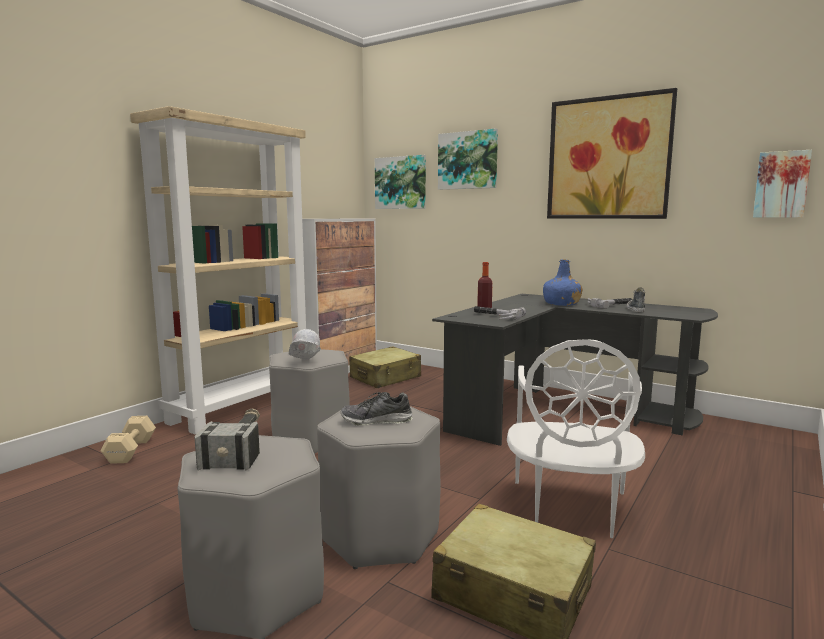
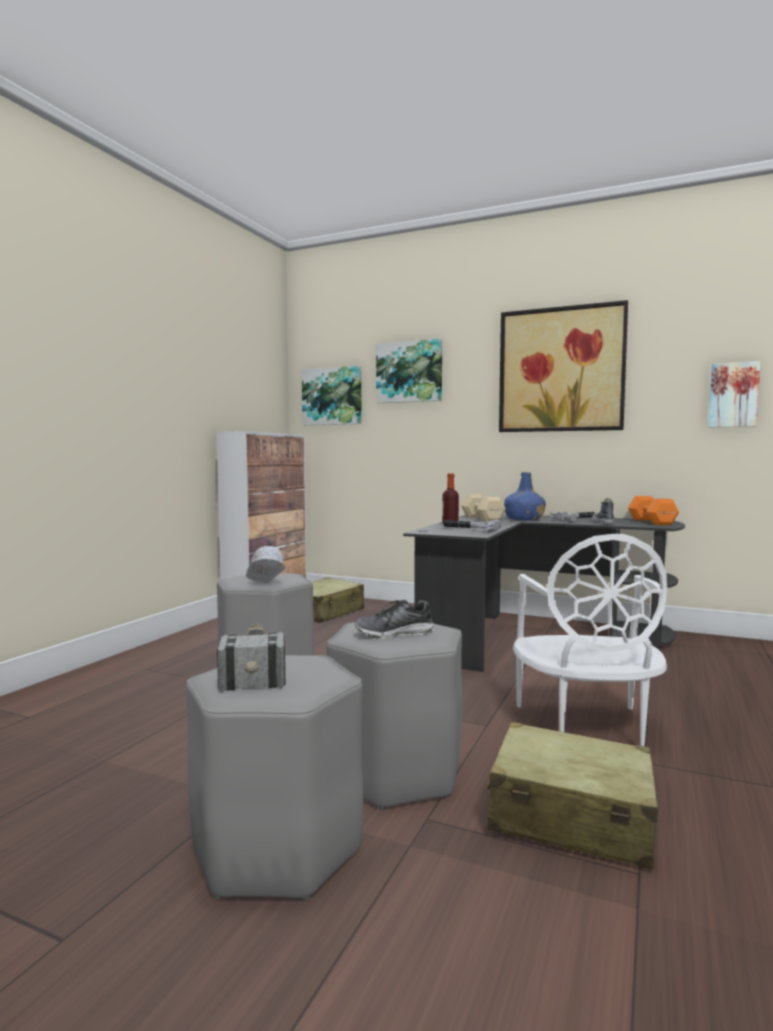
camera: 10 degrees left, 5 degrees down
(129, 451) = (41, 706): beige dumbbell -> beige dumbbell (482, 519)
(242, 406) = (166, 649): beige bookcase -> none
(686, 311) = (652, 522): none -> orange dumbbell

